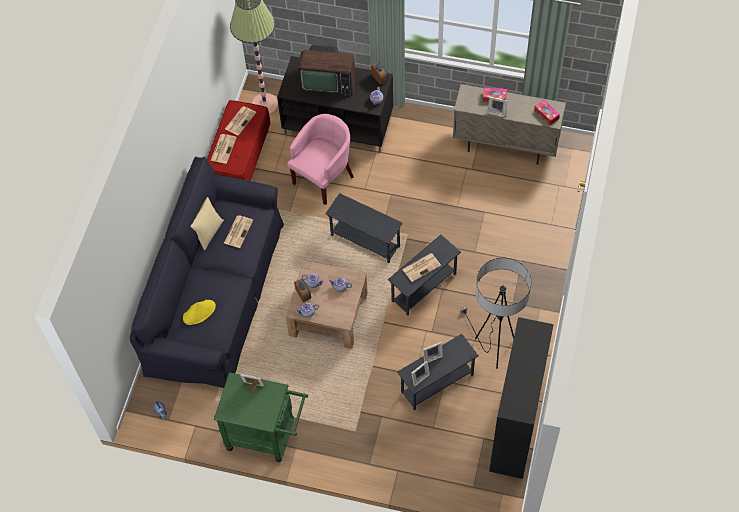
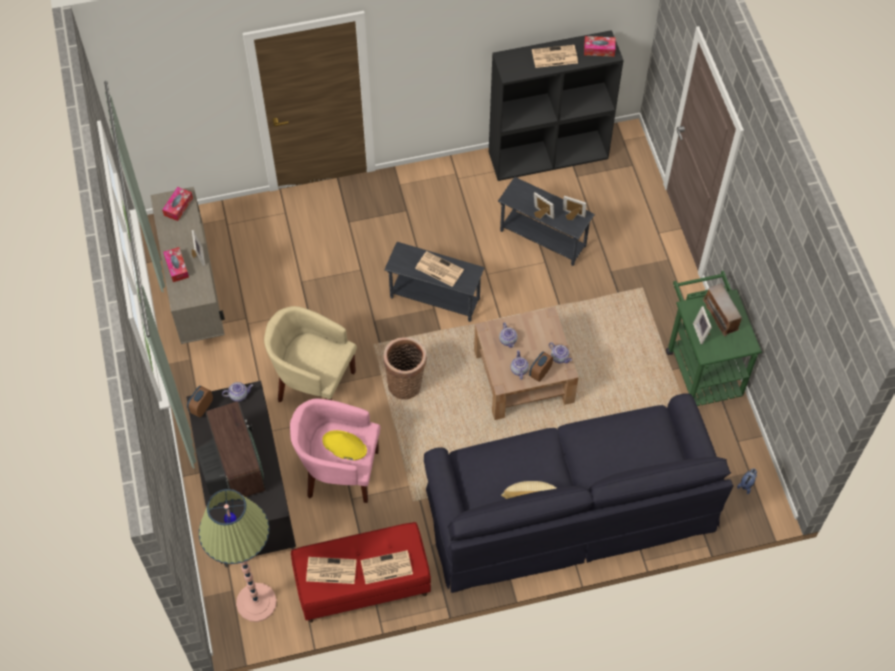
camera: 120 degrees left, 0 degrees up
(199, 312) = (638, 453): yellow hat -> yellow hat (344, 445)
(238, 231) = (507, 468): newspaper -> newspaper (554, 57)
(258, 407) = (721, 315): none -> radio
(365, 241) = (406, 383): grey side table -> basket
(397, 188) = (313, 383): none -> beige armchair
(493, 347) = (470, 207): floor lamp -> none
(517, 404) = (599, 49): none -> tissue box

